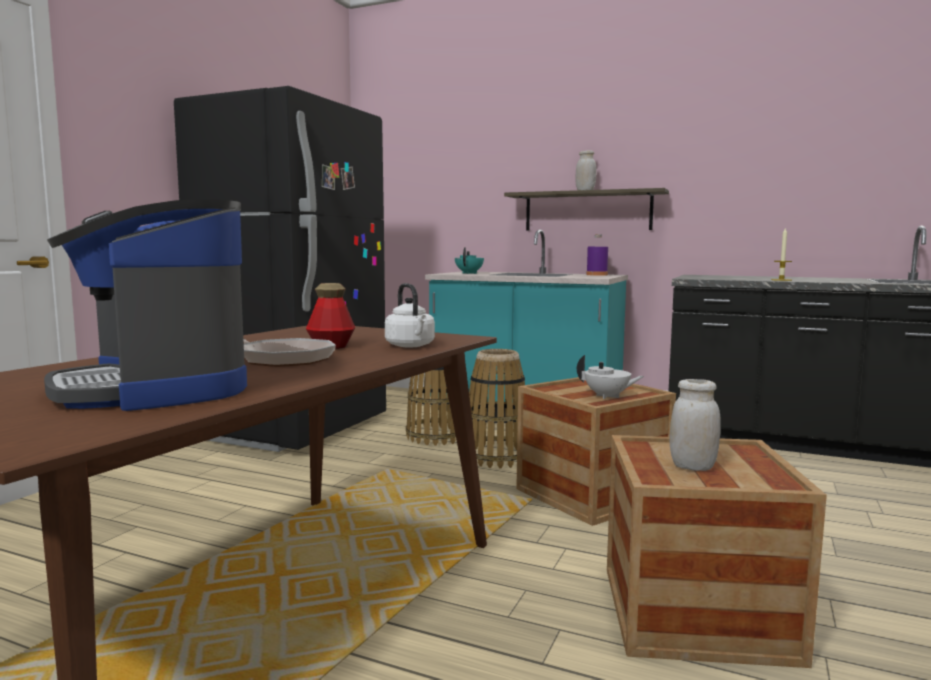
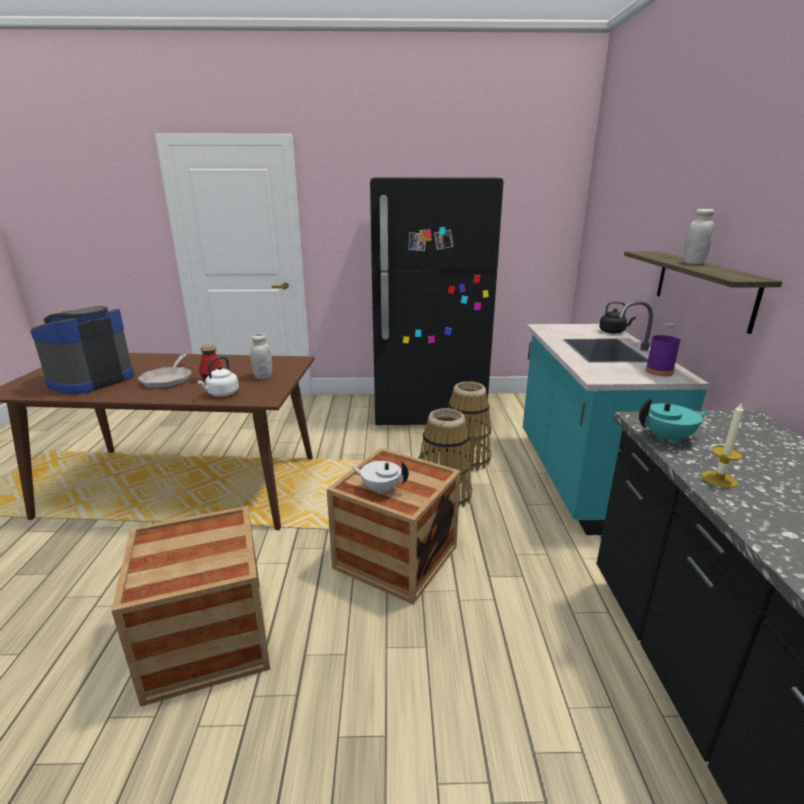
camera: 65 degrees right, 15 degrees up
(469, 273) = (571, 331): turquoise teapot -> turquoise teapot (668, 438)
(488, 272) = (613, 332): none -> black kettle
(607, 396) = (380, 489): white teapot -> white teapot turned 105 degrees clockwise
(692, 467) = (182, 548): white jar -> white jar (263, 376)

